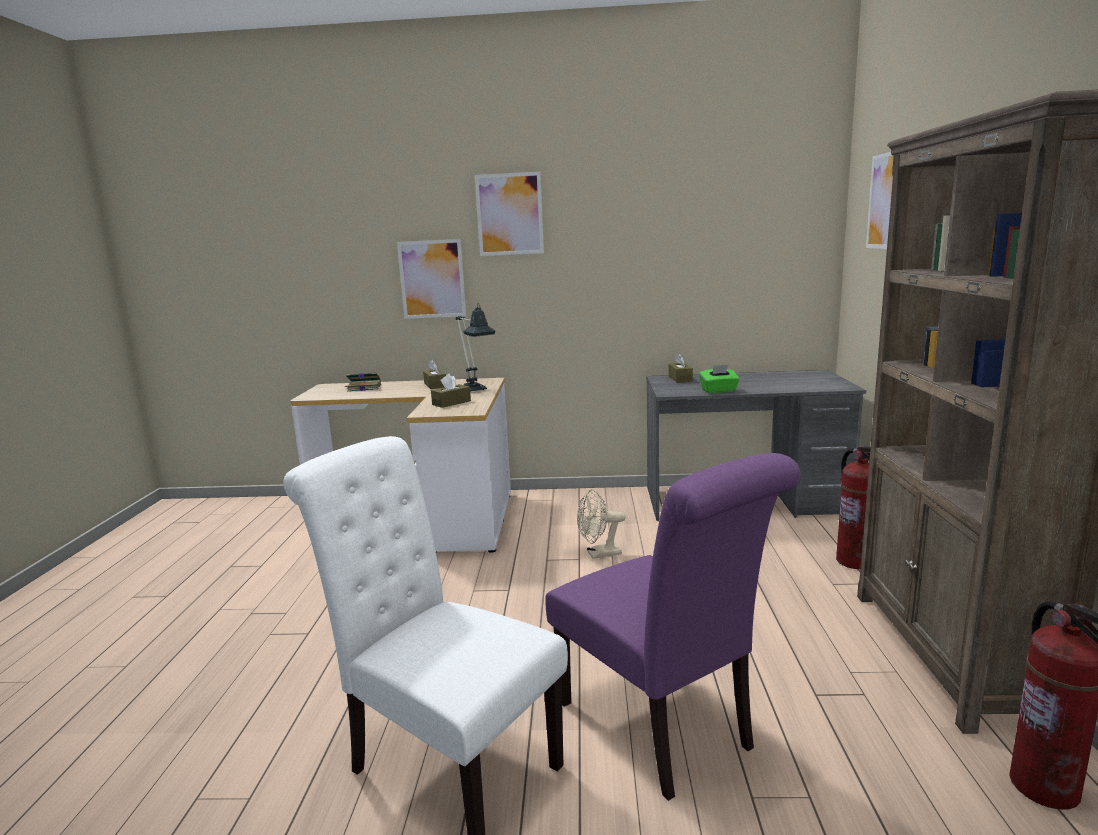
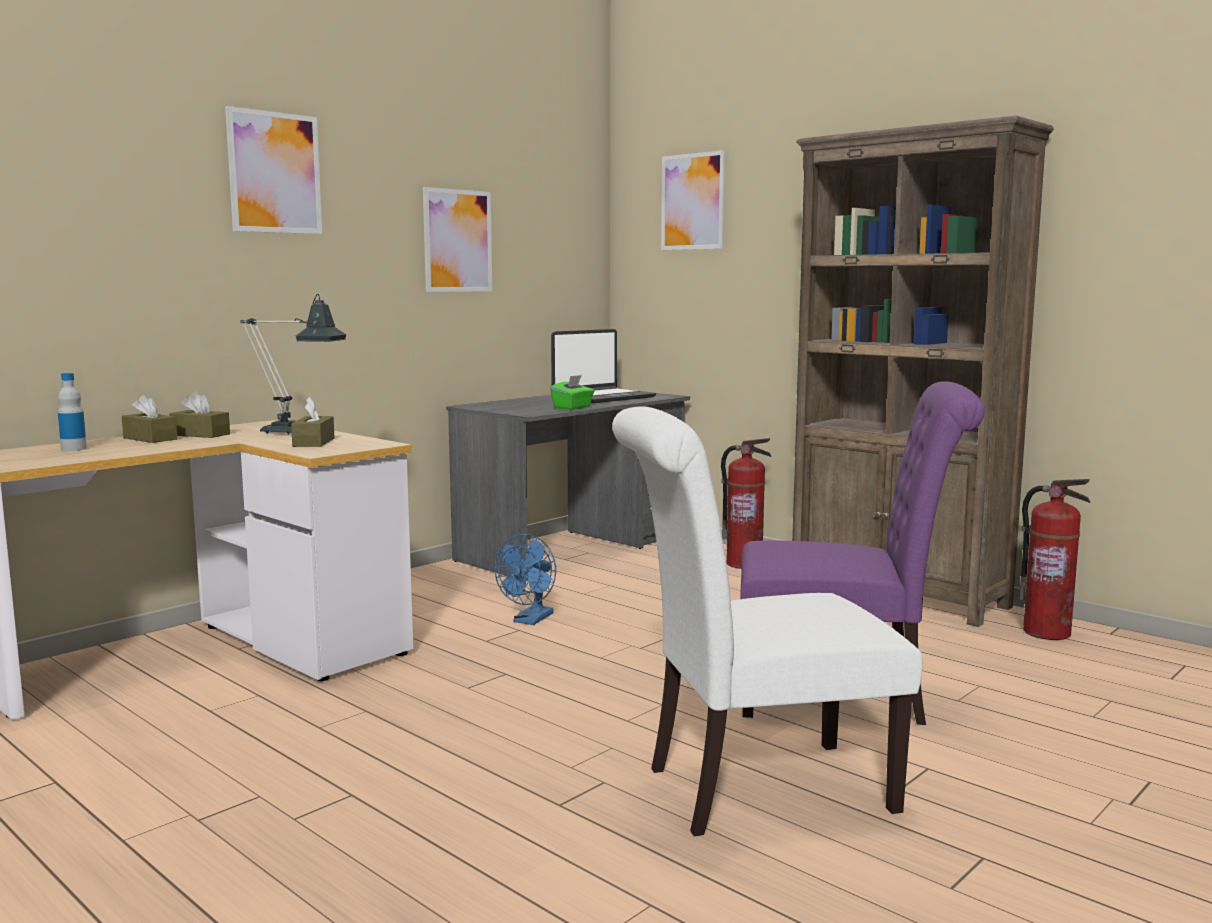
camera: 50 degrees left, 5 degrees down
(363, 388) = (74, 449): book -> bottle
(432, 279) = (157, 263): picture -> picture (458, 241)
(599, 554) = (530, 620): beige fan -> blue fan
(680, 379) = (496, 404): brown tissue box -> brown tissue box (150, 438)
(782, 381) = (603, 397): none -> laptop

